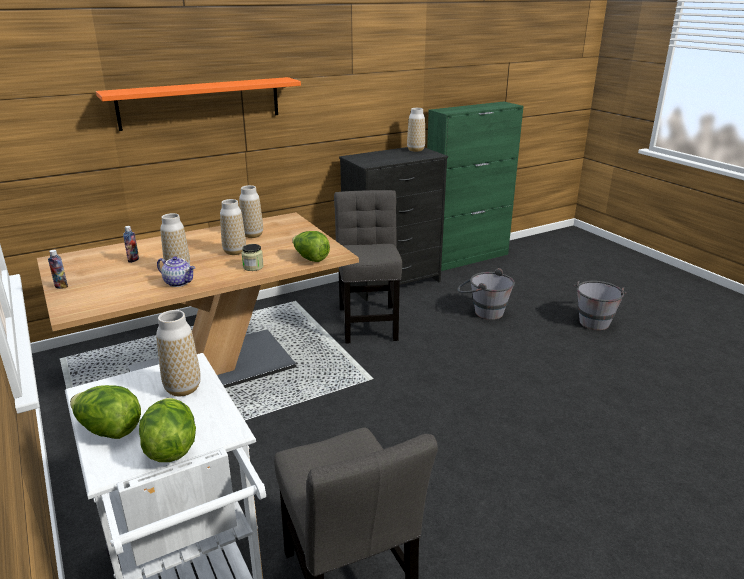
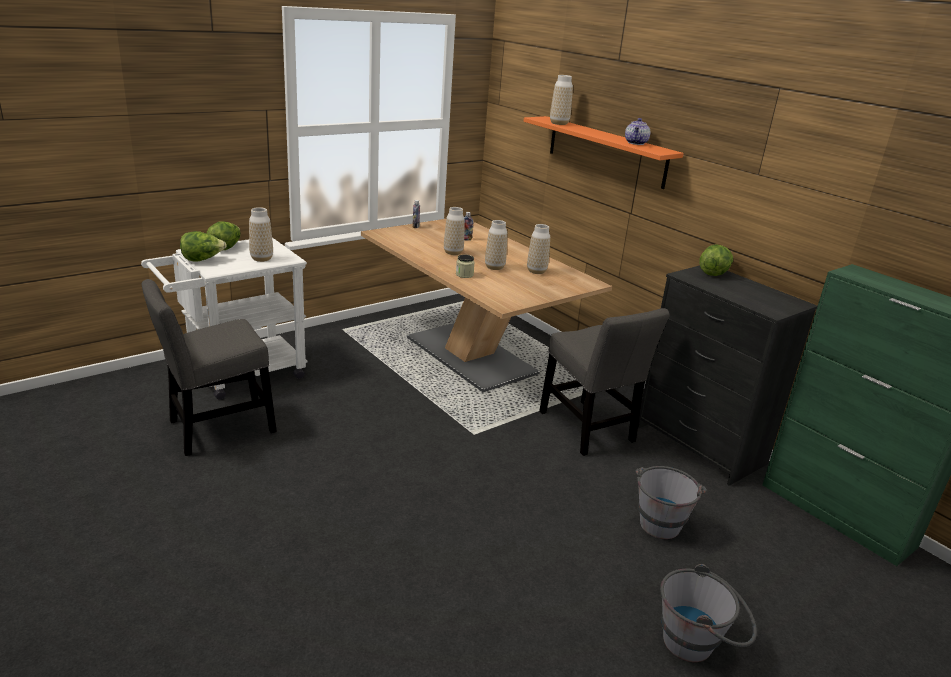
camera: 80 degrees right, 0 degrees up
(179, 282) = (428, 254): teapot -> teapot (636, 143)
(310, 259) = (490, 294): lettuce -> lettuce (713, 273)
(368, 321) = (588, 429): grey chair -> grey chair turned 75 degrees clockwise
(415, 150) = (785, 302): vase -> vase (559, 123)

